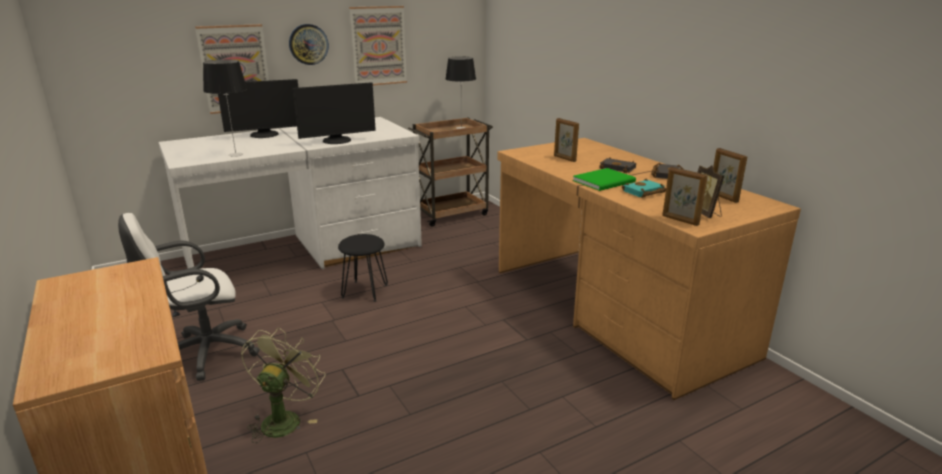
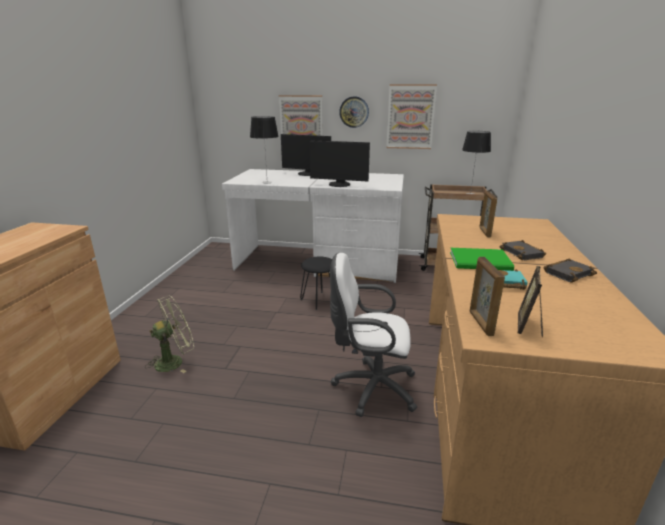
camera: 40 degrees right, 0 degrees up
(203, 354) = (193, 304): white office chair -> white office chair (370, 387)
(723, 197) = (594, 318): picture frame -> none

